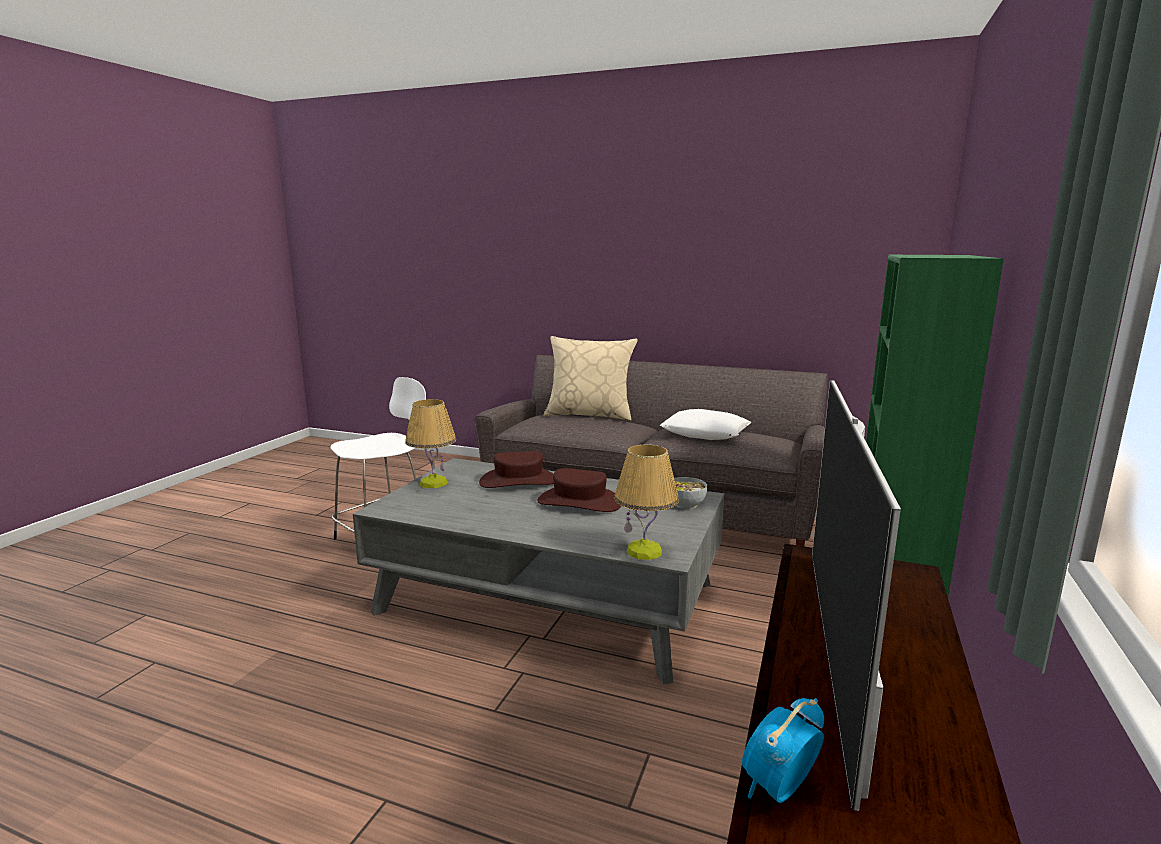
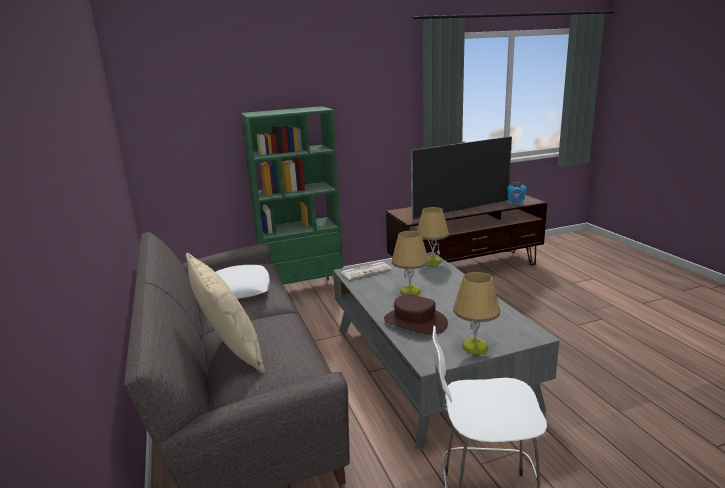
camera: 130 degrees left, 5 degrees up
(579, 502) = (410, 292): brown hat -> table lamp
(685, 505) = (366, 271): bowl -> newspaper

